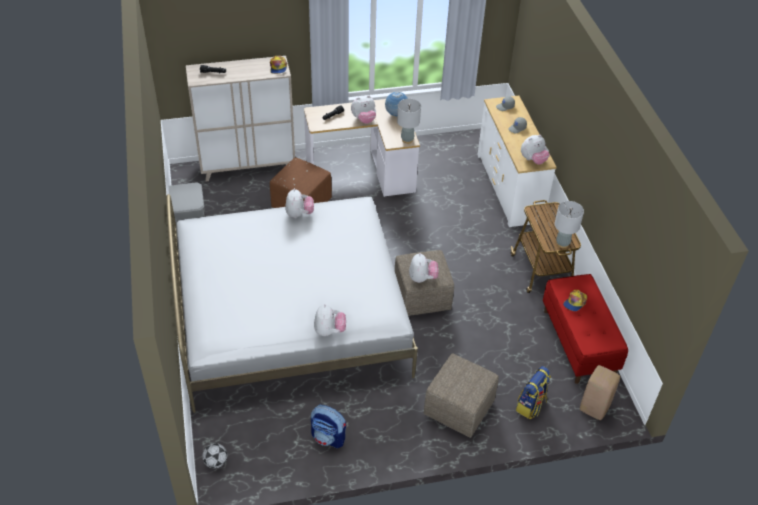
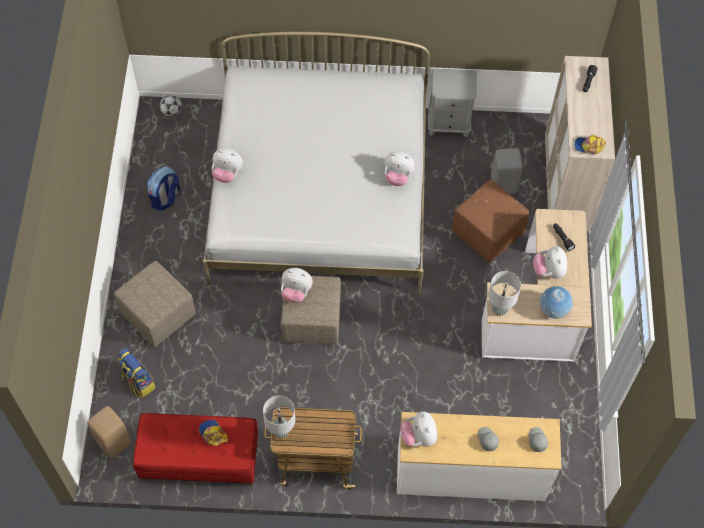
camera: 105 degrees right, 15 degrees up
(252, 201) = (502, 185): none -> grey stool

